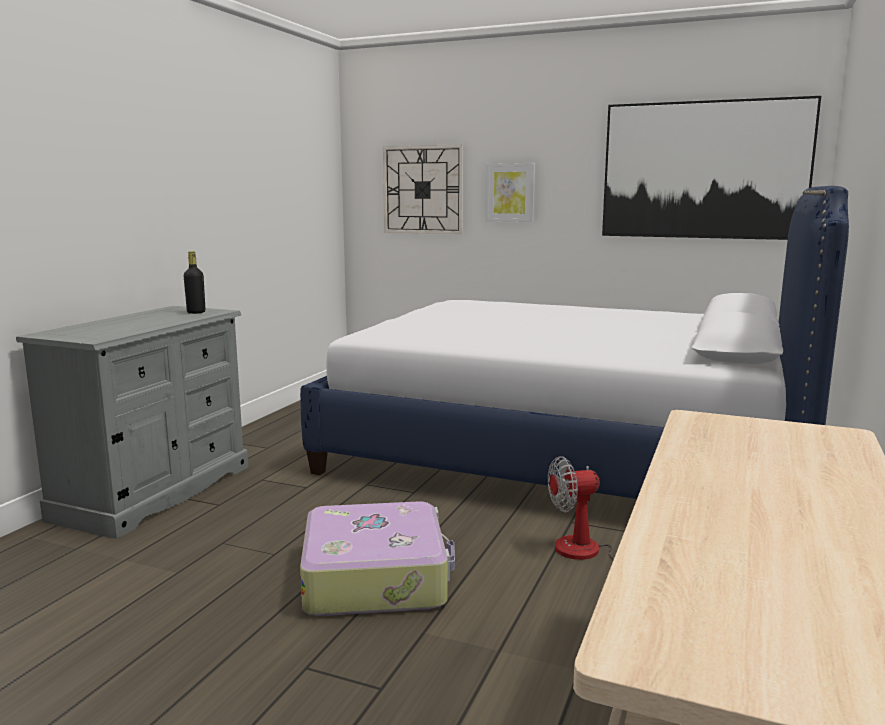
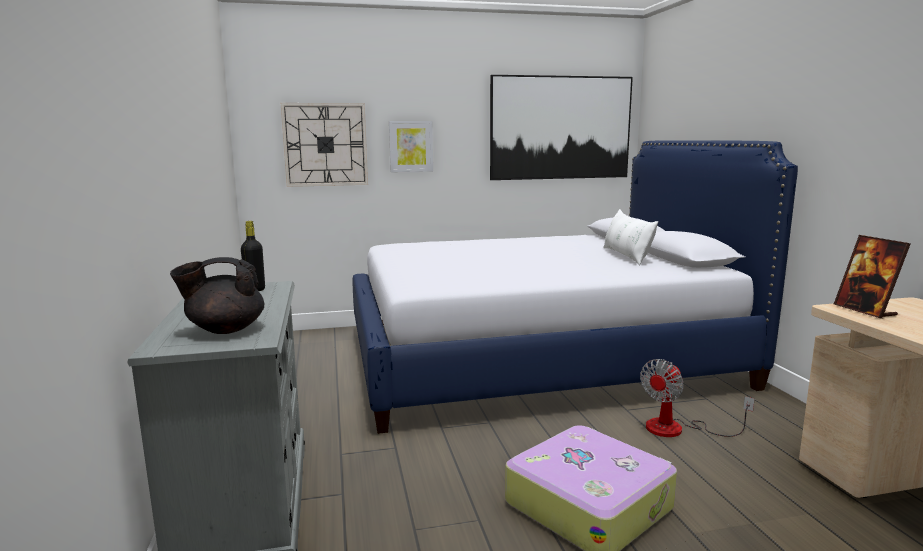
camera: 35 degrees left, 0 degrees up
(101, 331) = (225, 329): none -> black teapot
(671, 339) = (626, 256): none -> white pillow
(721, 426) = (865, 310): none -> picture frame

